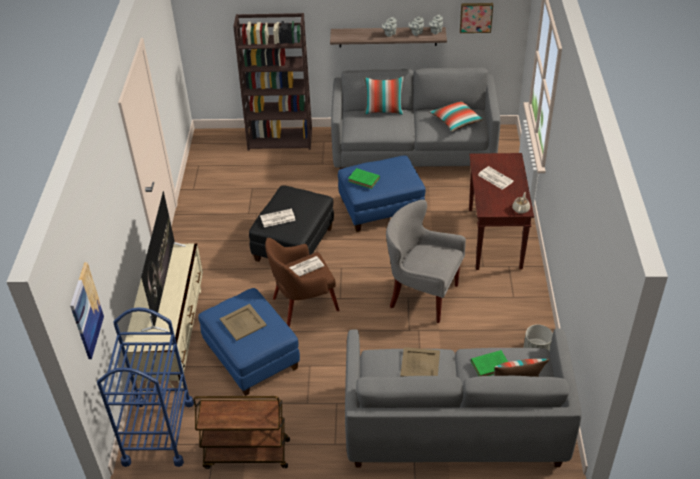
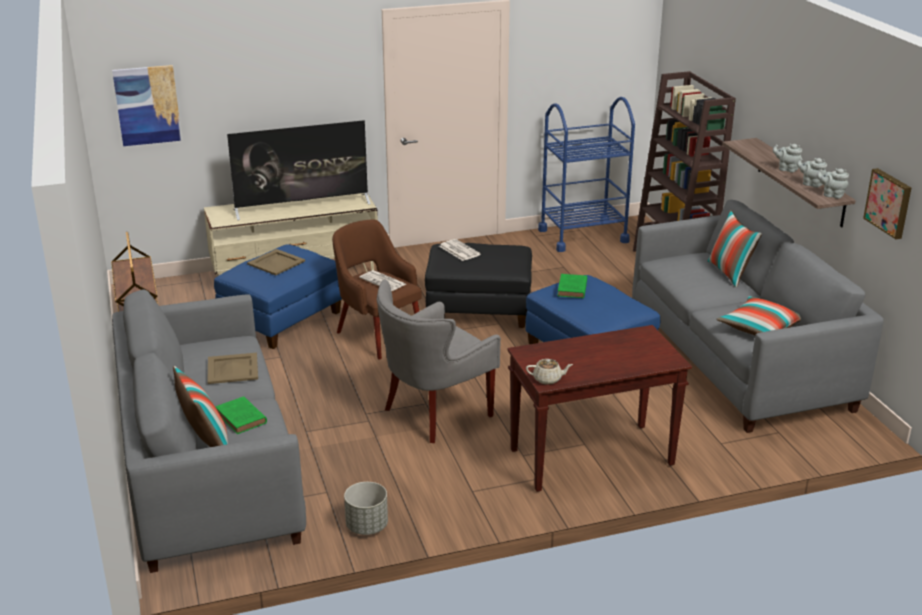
camera: 70 degrees right, 15 degrees down
(158, 432) = (164, 294): blue cart -> blue cart (583, 236)
(422, 295) = (434, 413): grey armchair -> grey armchair turned 135 degrees counterclockwise
(494, 178) = (607, 350): newspaper -> none

